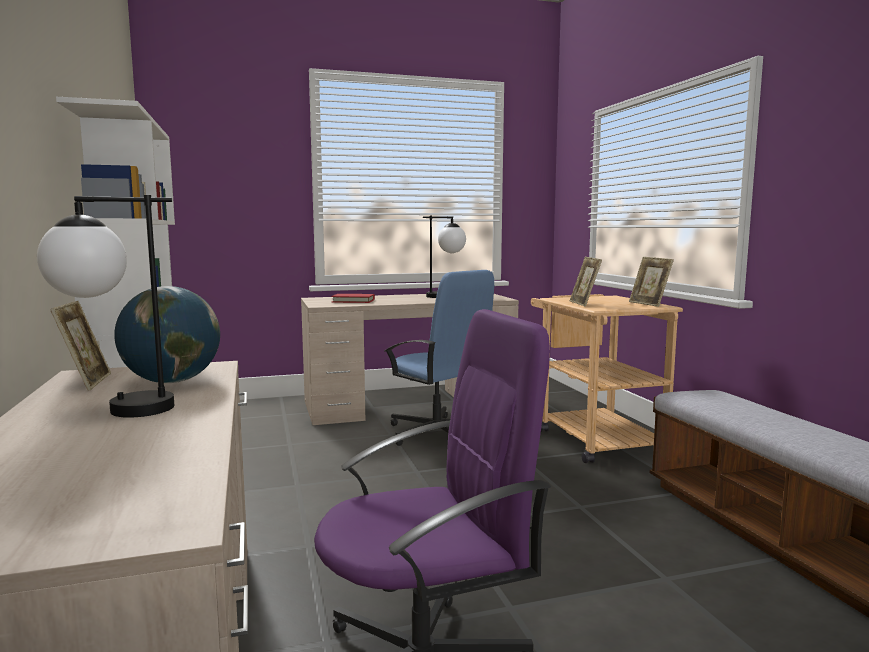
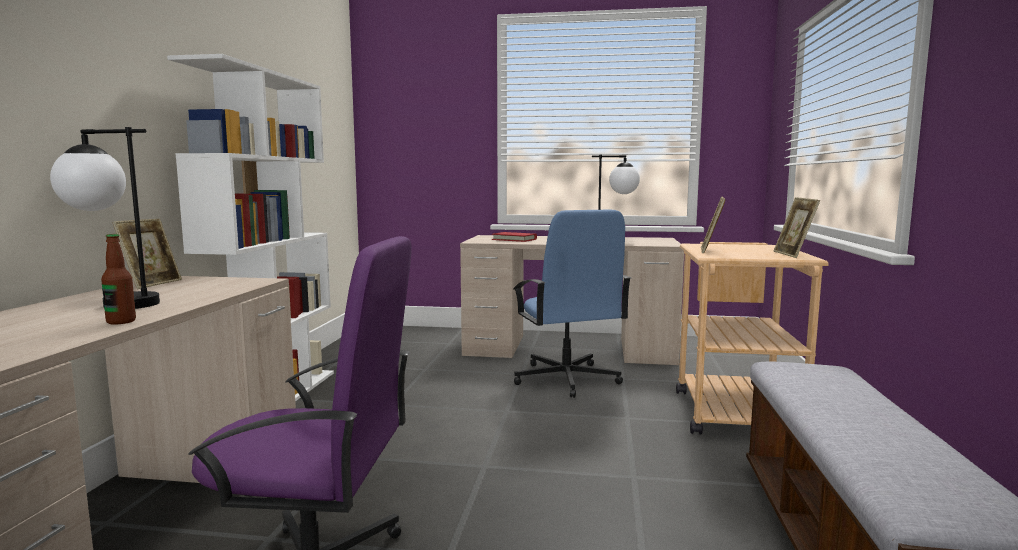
camera: 25 degrees right, 0 degrees up
(171, 382) = (201, 289): globe -> none
(195, 428) = (121, 321): none -> bottle

